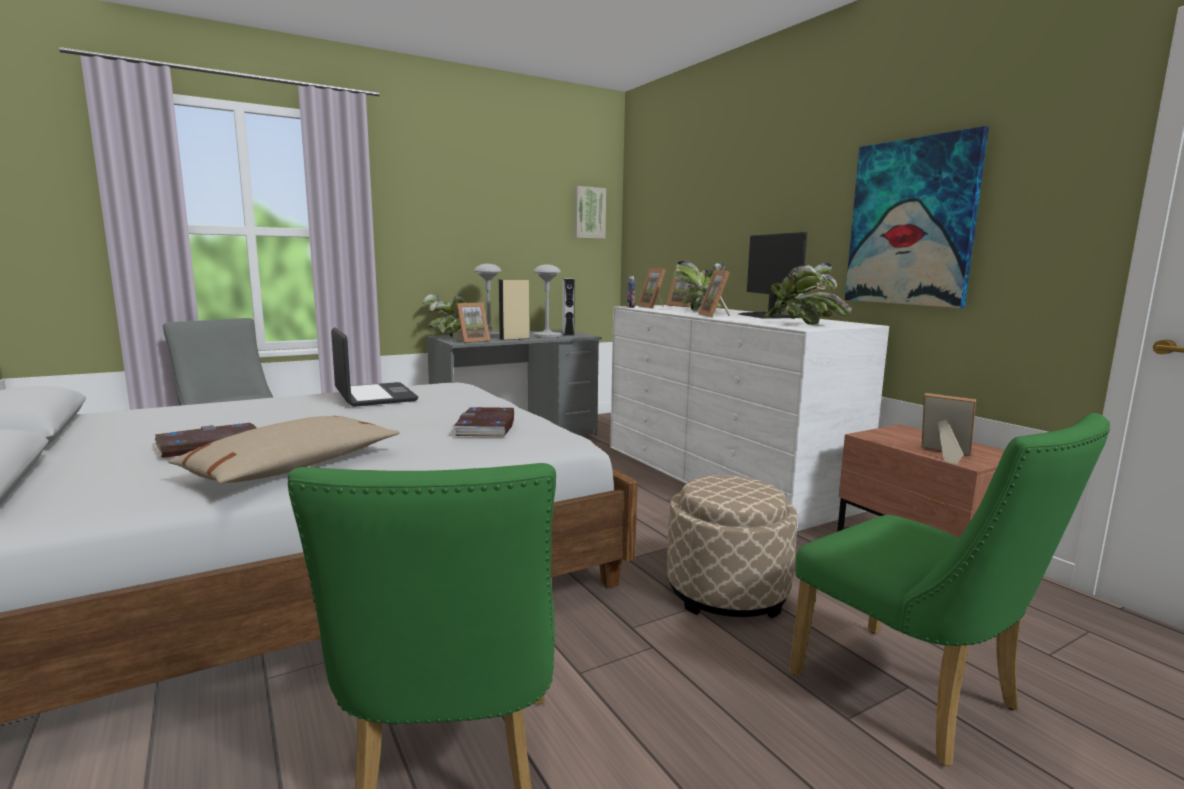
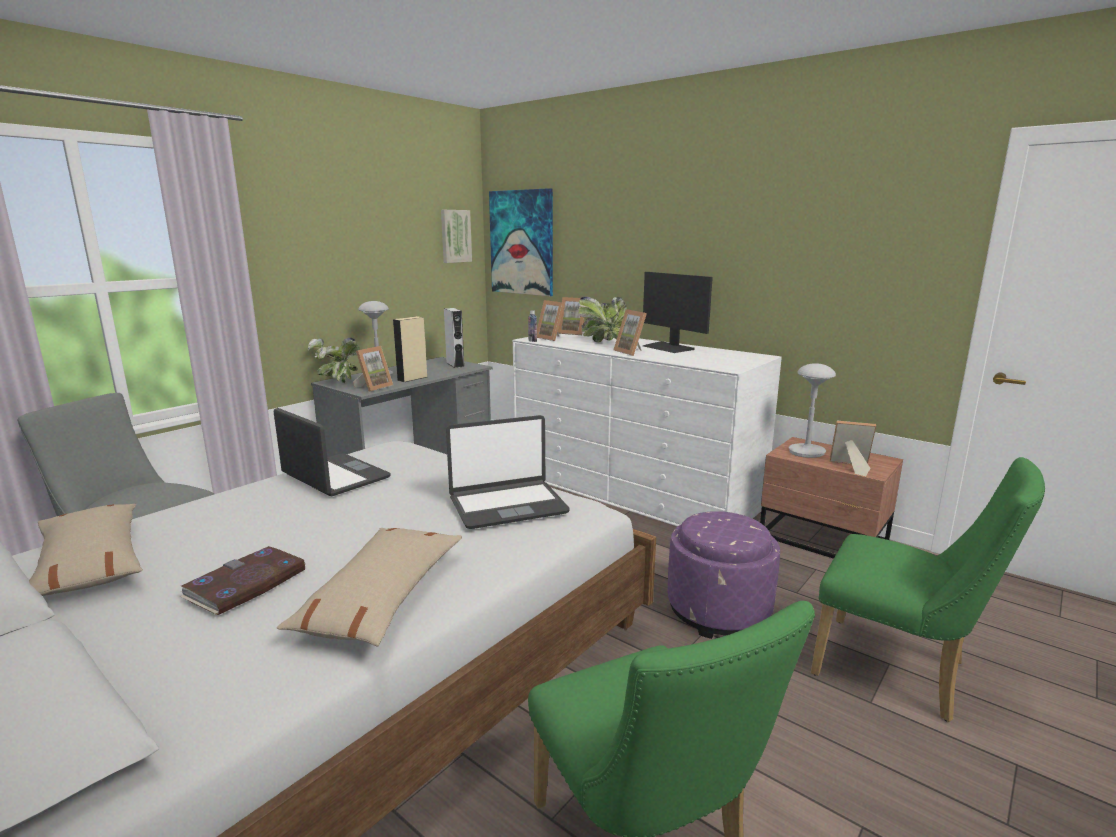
camera: 20 degrees left, 5 degrees up
(132, 421) = (90, 564): none -> beige pillow
(486, 426) = (507, 505): book -> laptop
(547, 336) = (439, 371): grey table lamp -> grey table lamp (806, 452)
(727, 592) = (718, 610): beige ottoman -> purple ottoman
(804, 325) = (722, 362): potted plant -> none
(911, 223) = (798, 270): picture -> picture (522, 242)

